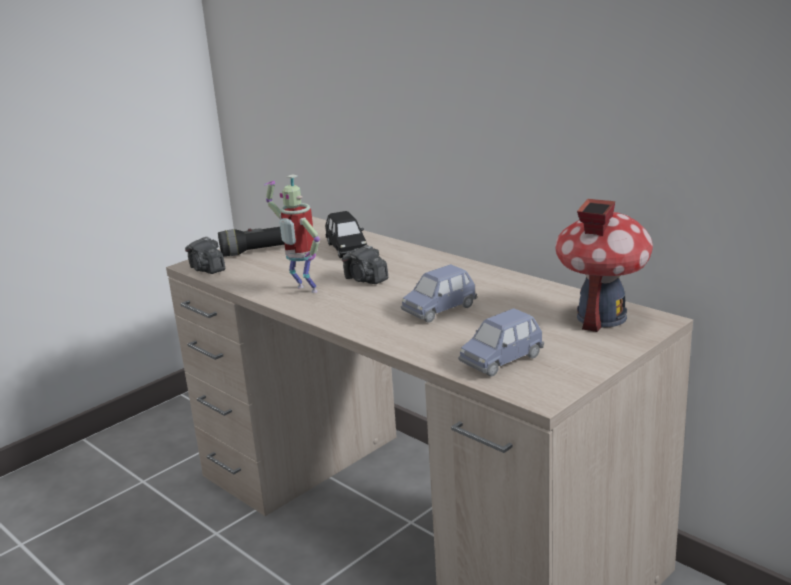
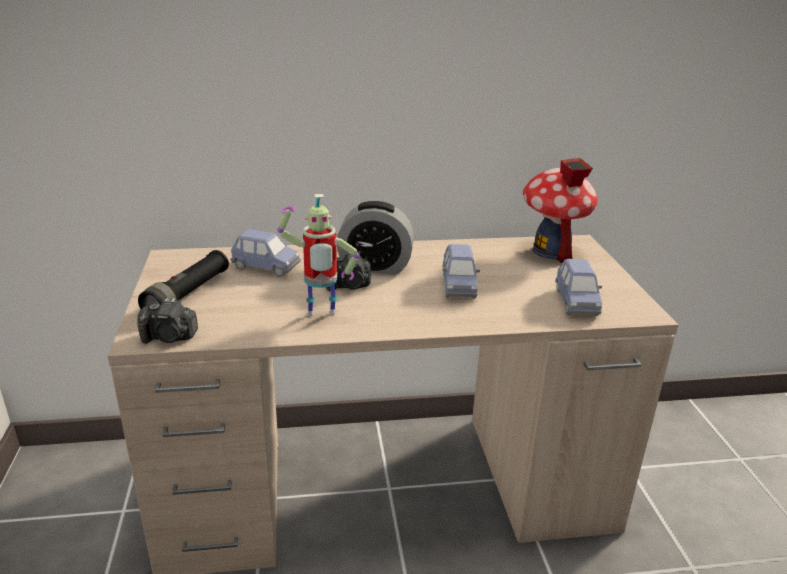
camera: 55 degrees left, 5 degrees up
(346, 249) = (266, 267): black toy car -> blue toy car
(415, 274) = (375, 267): none -> alarm clock

